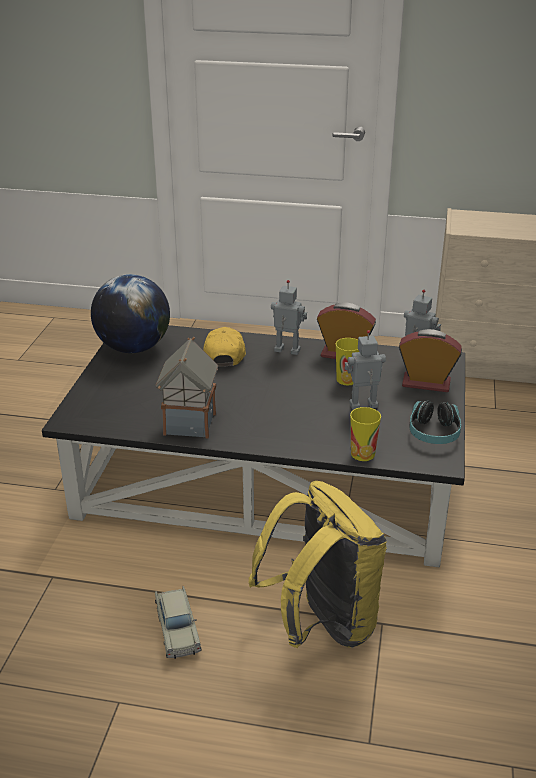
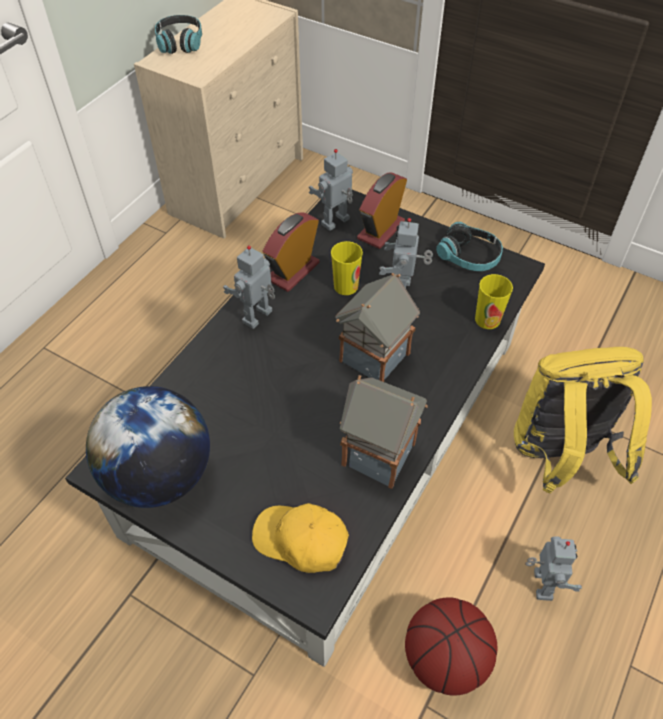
camera: 70 degrees left, 20 degrees up
(92, 579) = (444, 658): none -> basketball
(177, 629) = (540, 584): beige toy car -> toy robot
(225, 354) = (233, 378): yellow cap -> yellow cap (301, 541)
(279, 406) = (374, 359): none -> toy house
(493, 216) = (180, 43): none -> headphones

